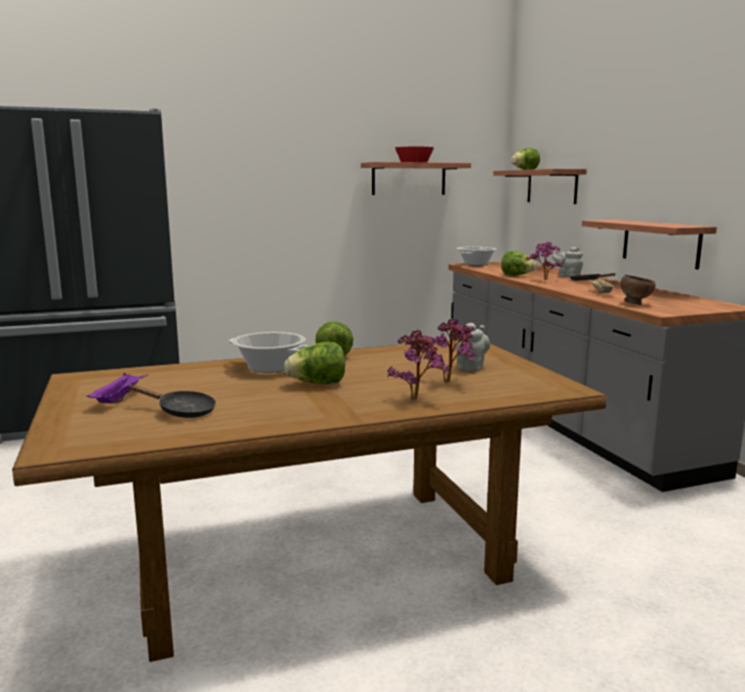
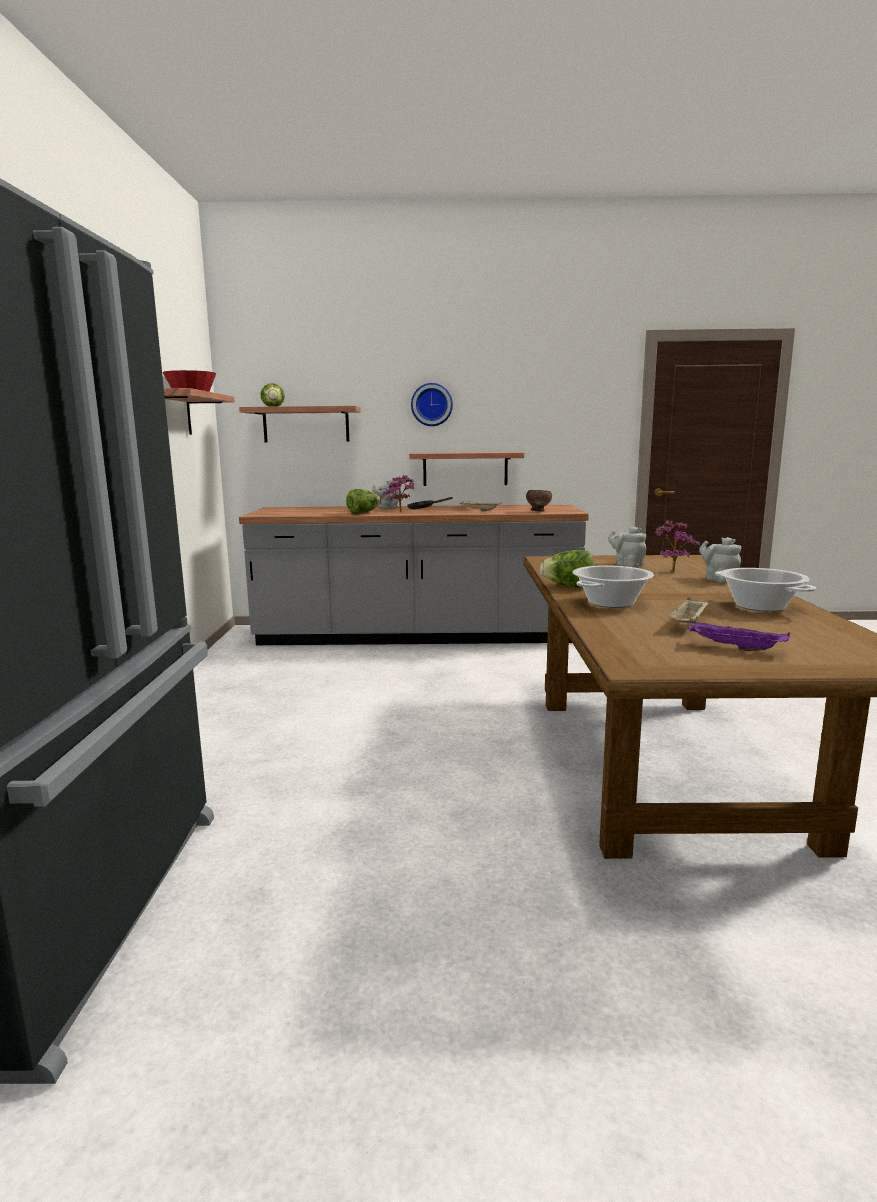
camera: 70 degrees left, 0 degrees up
(181, 411) = (773, 629): black frying pan -> none
(197, 388) = (688, 624): none -> beige tray
(317, 384) = (675, 595): lettuce -> none
(417, 398) = (719, 579): potted plant -> grey teapot
(476, 264) = (264, 513): cooking pot -> cooking pot (760, 606)
(639, 165) = (431, 404): none -> wall clock

